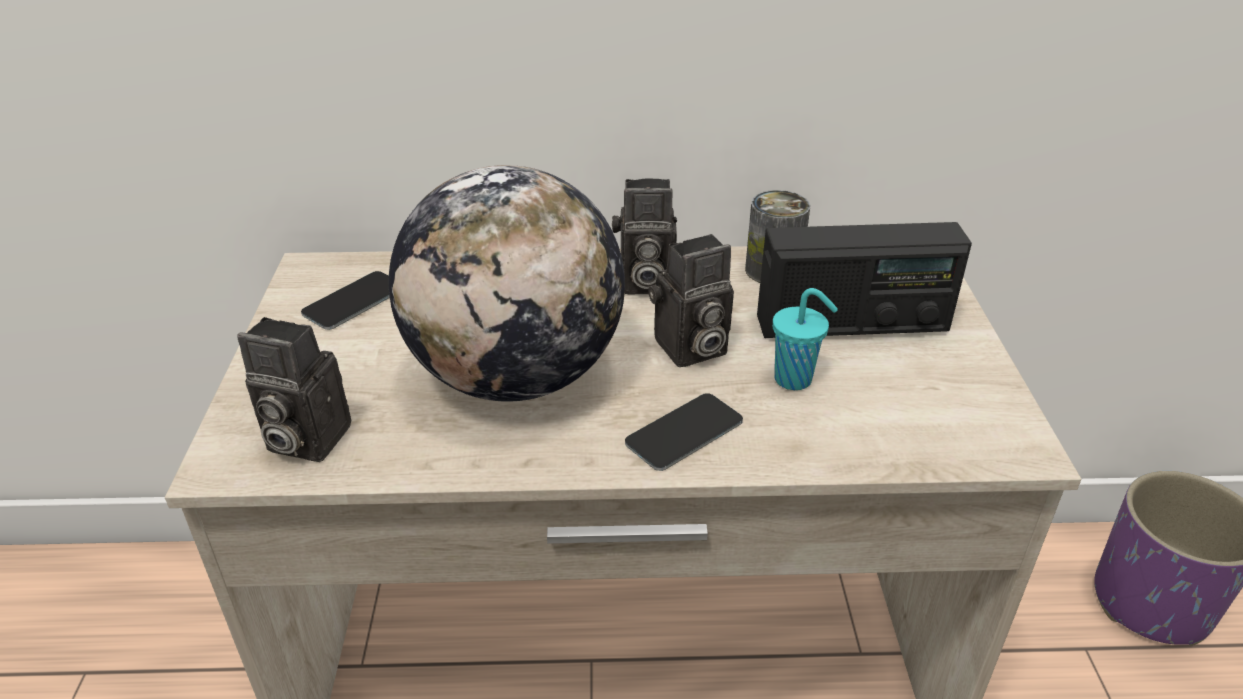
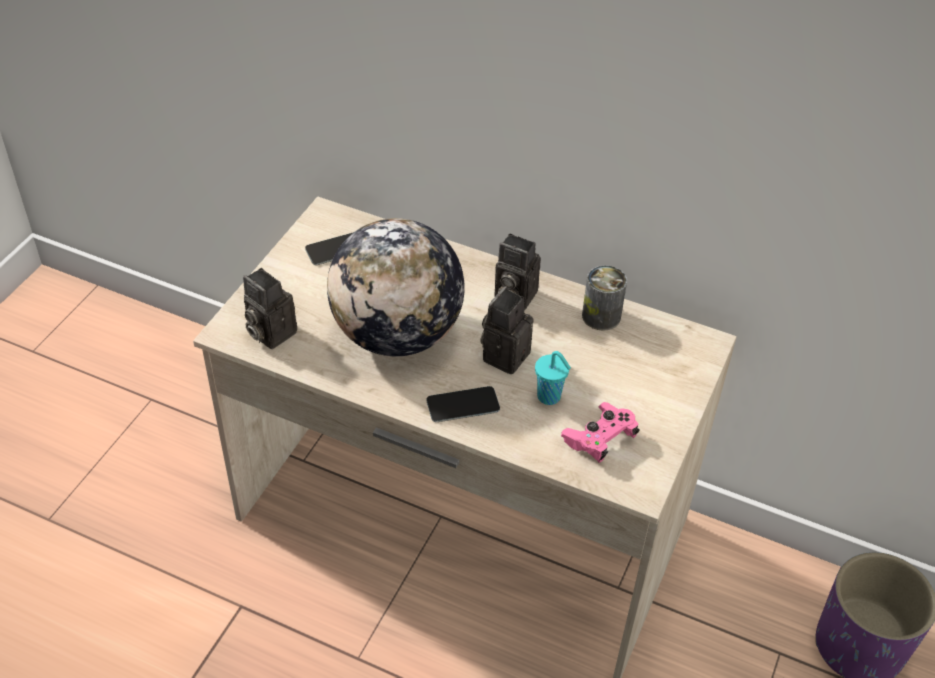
camera: 25 degrees right, 10 degrees up
(689, 350) = (504, 354): camera -> camera turned 120 degrees clockwise
(852, 324) = (617, 373): radio -> none
(908, 407) = (600, 439): none -> pink game controller

